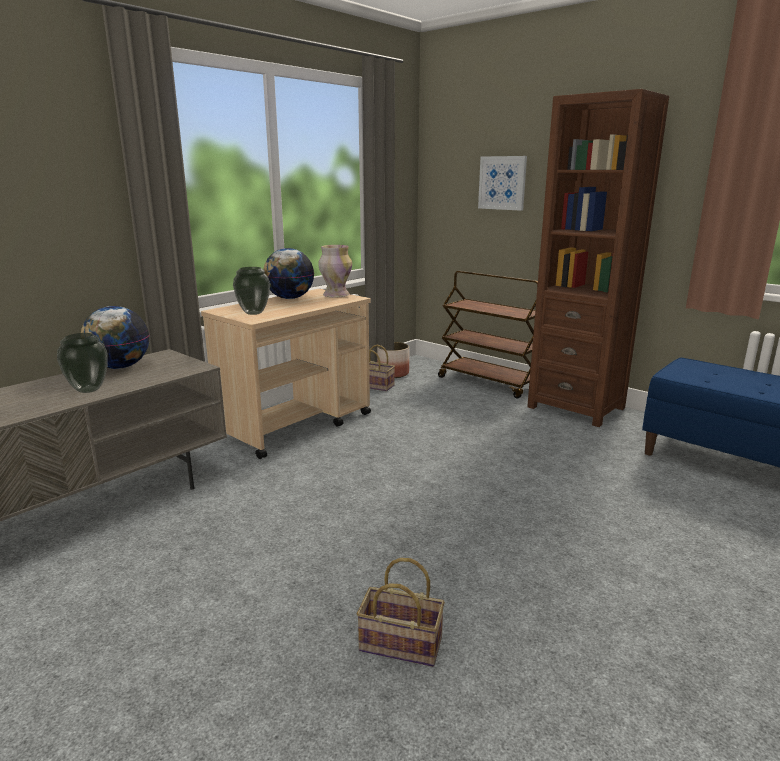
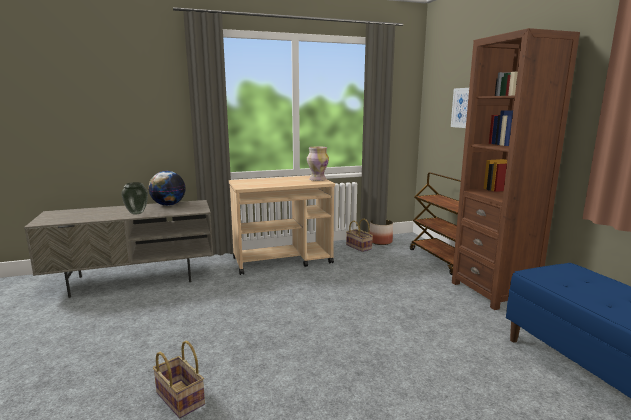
camera: 30 degrees right, 5 degrees down
(253, 313) = (250, 184): vase -> none
(289, 298) = (287, 178): globe -> none

